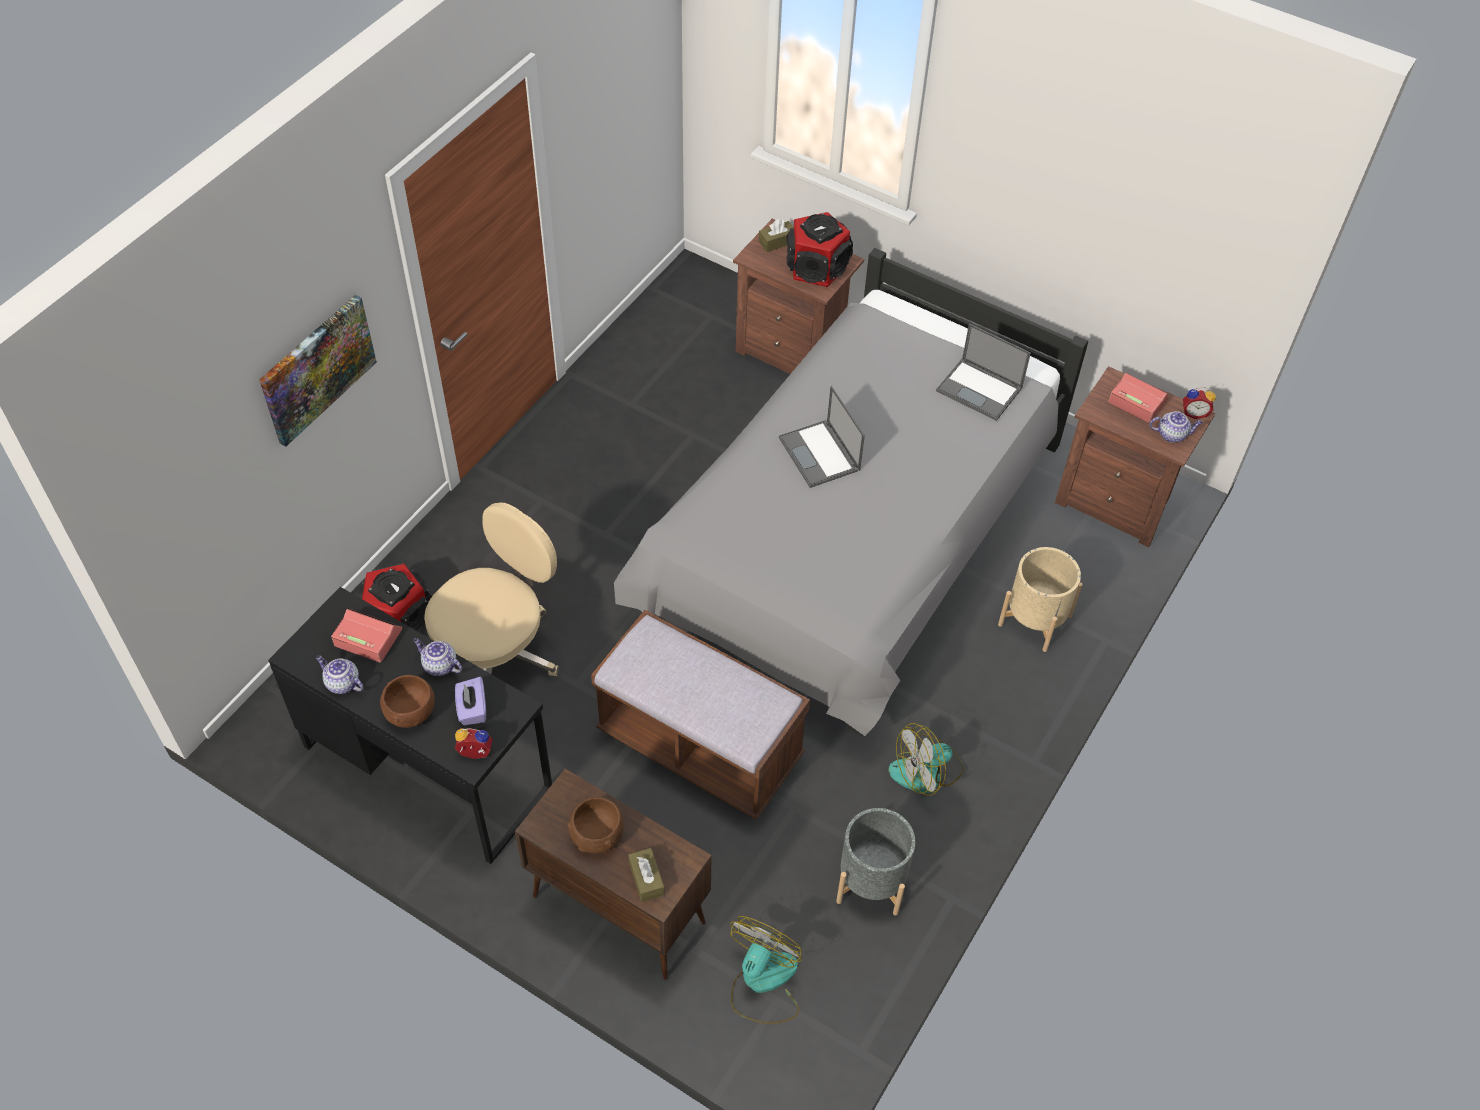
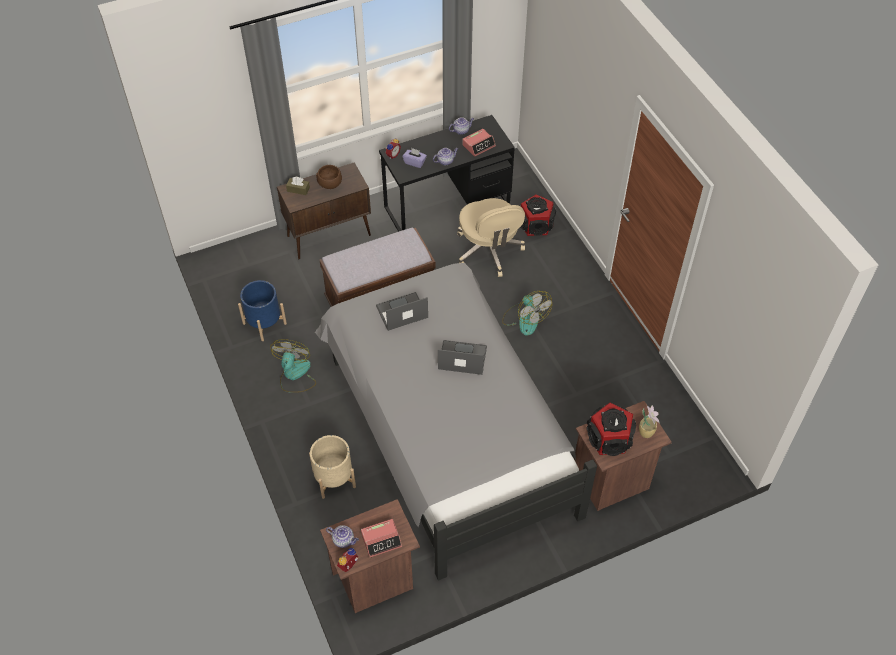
camera: 125 degrees right, 0 degrees up
(317, 369) = (588, 107): picture -> none
(411, 712) = (429, 144): brown bowl -> none
(763, 982) = (258, 264): fan -> fan (524, 319)
(777, 242) = (646, 432): brown tissue box -> potted plant
(871, 881) = (264, 323): grey planter -> blue planter
(980, 389) = (451, 463): laptop -> laptop (401, 312)
(1172, 434) = (344, 540): teapot -> teapot turned 105 degrees counterclockwise

